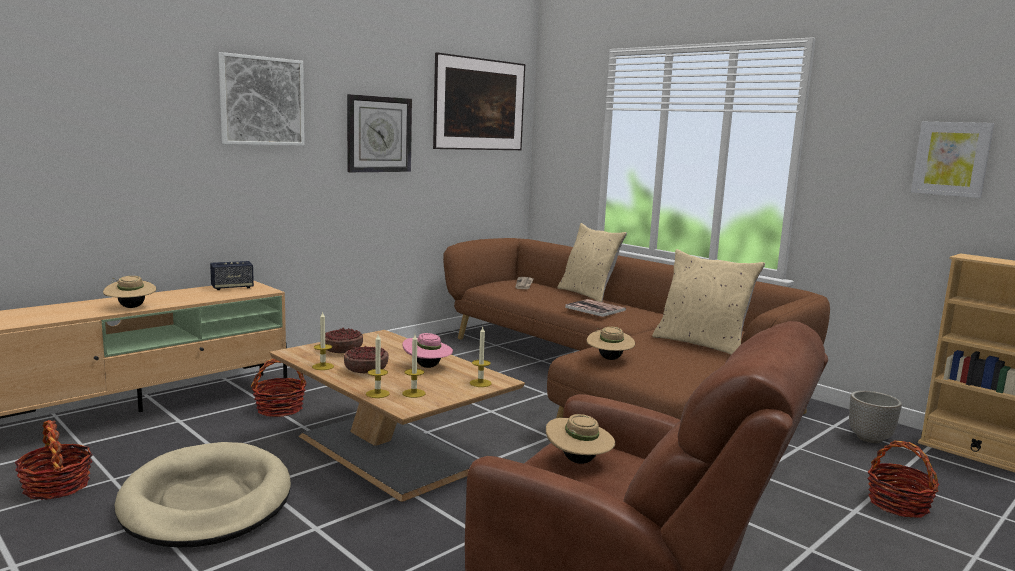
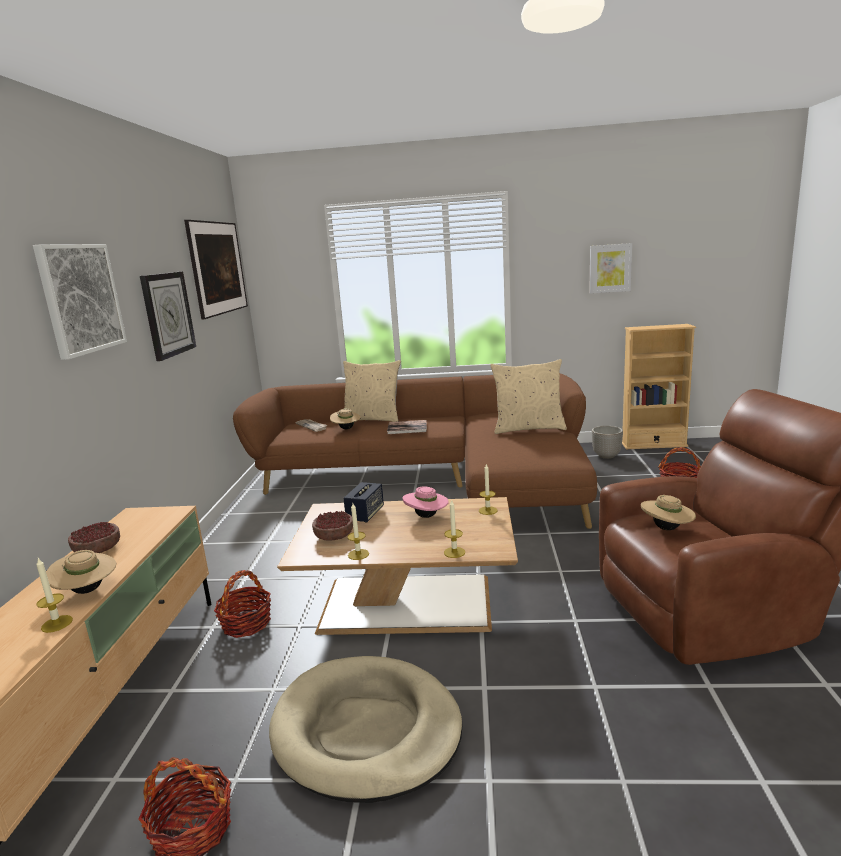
camera: 40 degrees left, 5 degrees up
(232, 287) = (129, 523): speaker -> speaker (365, 514)
(365, 370) = (397, 541): bowl -> bowl (97, 550)
(414, 393) = (473, 539): candle -> candle (57, 624)
(609, 359) = (512, 458): beige hat -> beige hat (346, 429)

